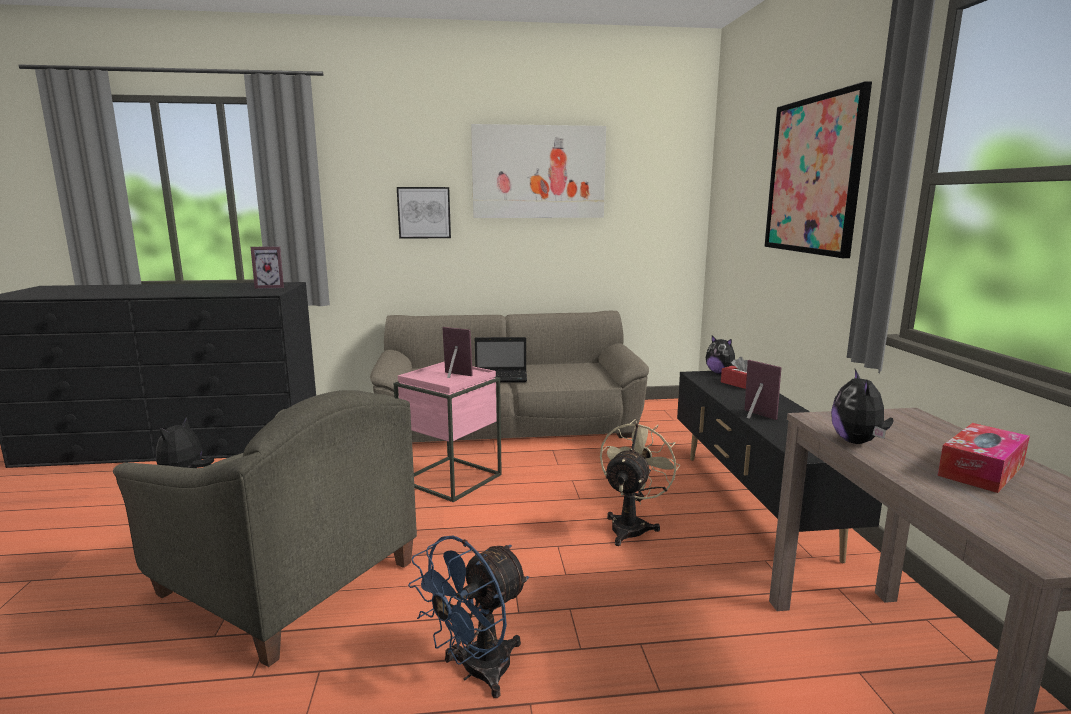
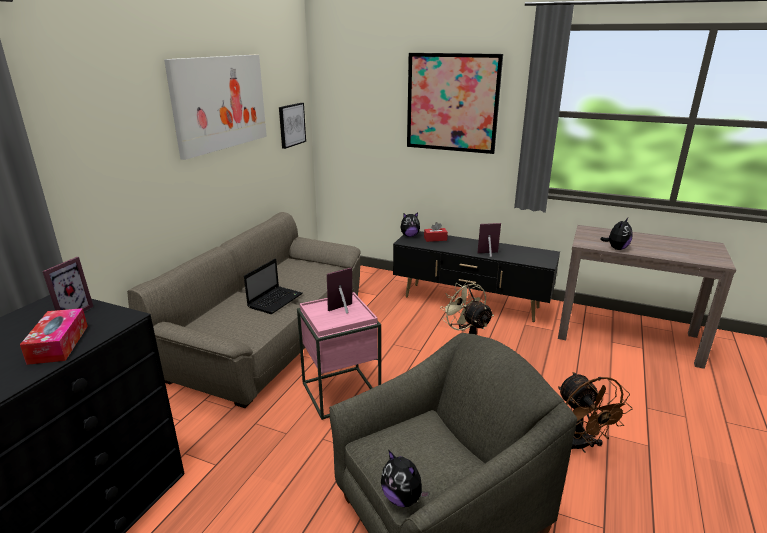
camera: 60 degrees left, 10 degrees up
(424, 212) = (138, 164): picture -> picture (291, 125)
(476, 672) = (579, 446): blue fan -> brown fan
(857, 442) = (616, 248): plush toy -> plush toy turned 90 degrees counterclockwise
(981, 470) = (652, 243): tissue box -> tissue box (59, 344)

